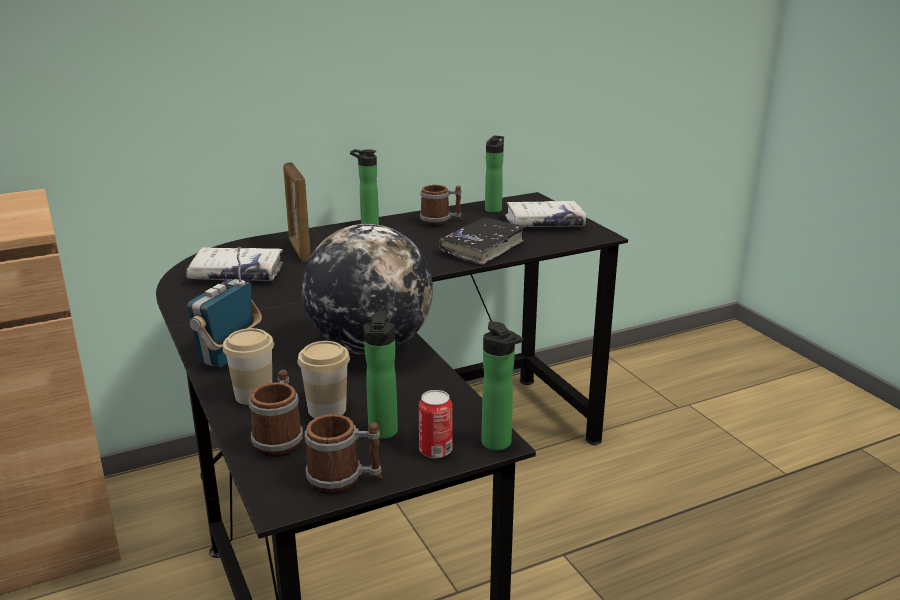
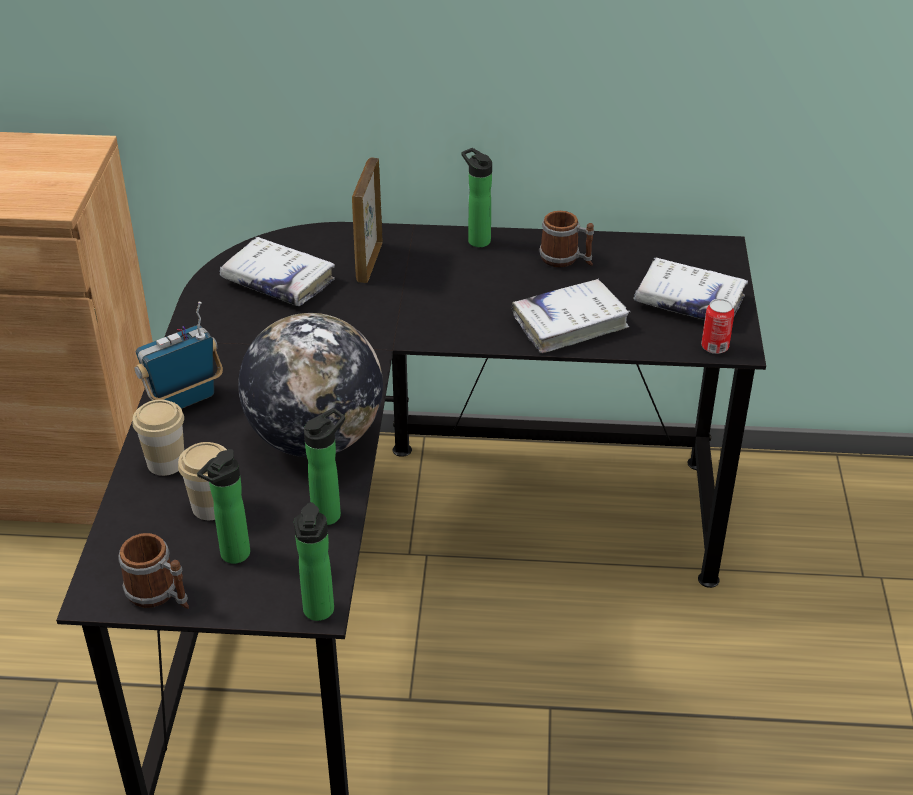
camera: 30 degrees right, 15 degrees up
(280, 438) = (147, 525): mug -> none
(435, 450) = (259, 596): can -> can (714, 347)
(482, 248) = (570, 323): black book -> white book
(494, 209) = (652, 255): bottle -> bottle (330, 513)

